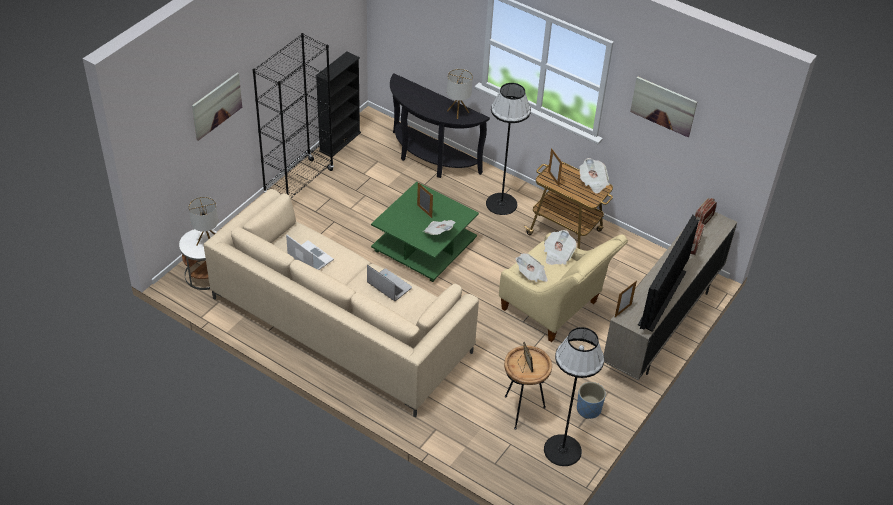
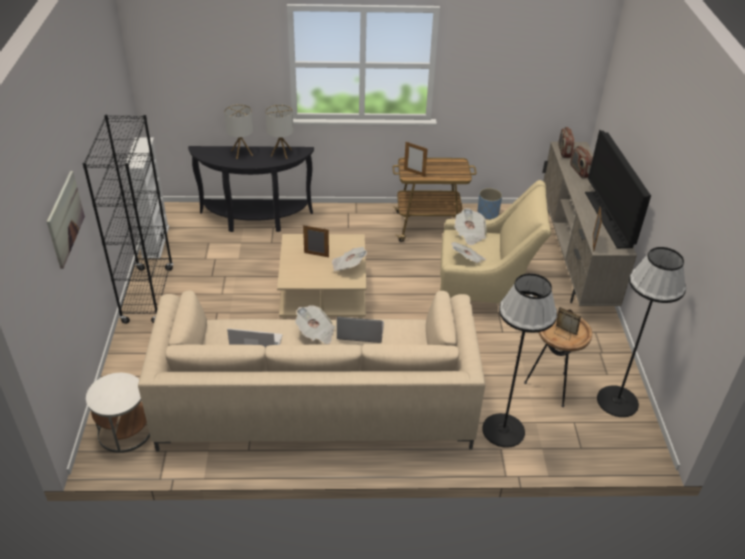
camera: 35 degrees left, 5 degrees down
(207, 240) = (120, 386): table lamp -> table lamp (241, 153)
(340, 141) = (155, 242): black bookcase -> white bookcase
(423, 246) = (322, 294): green coffee table -> beige coffee table
(501, 204) = (353, 228): black floor lamp -> black floor lamp (503, 430)
(588, 409) = (598, 355): blue planter -> blue planter (487, 214)
(593, 182) = (448, 162): newspaper -> newspaper (316, 333)
(663, 106) = (501, 55): picture -> none

